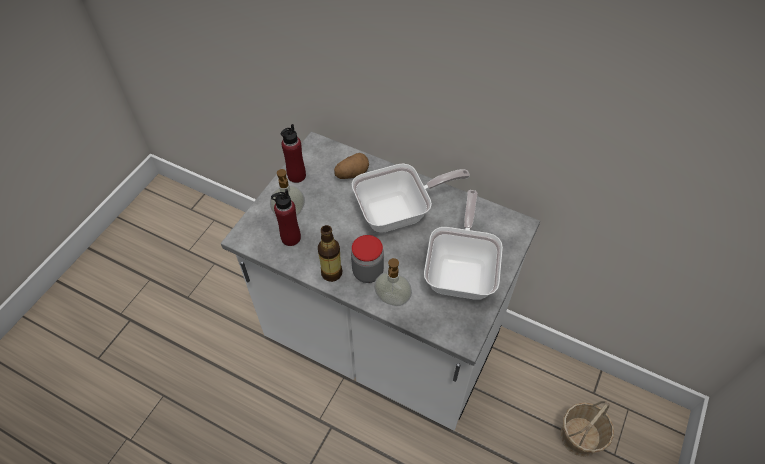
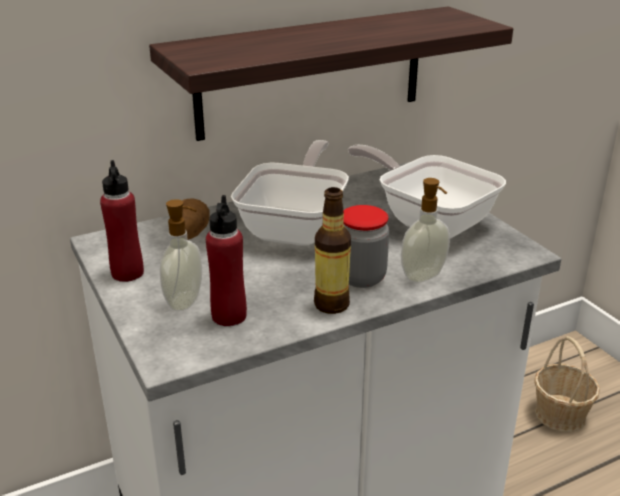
camera: 55 degrees left, 25 degrees down
(477, 128) = (311, 72): none -> shelf

